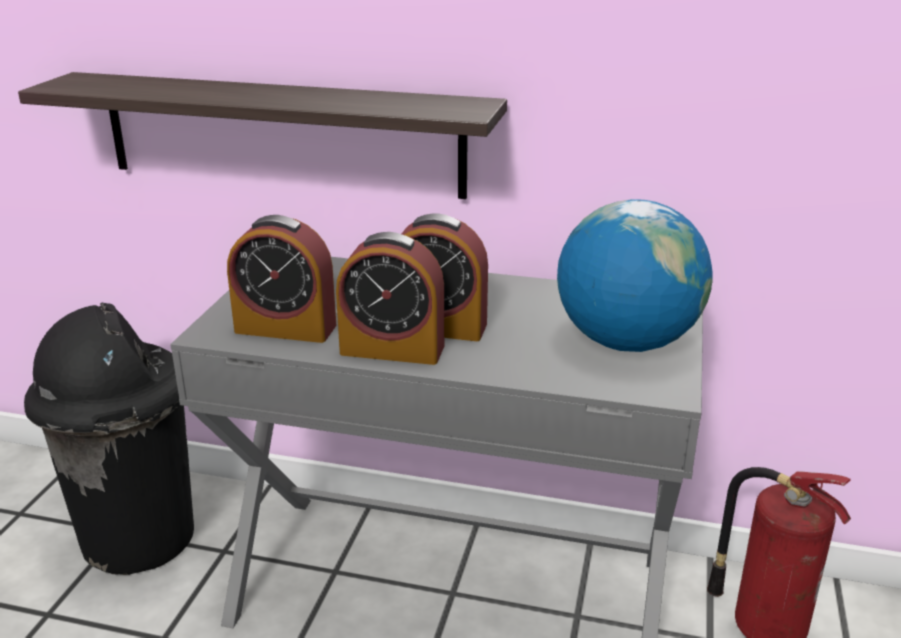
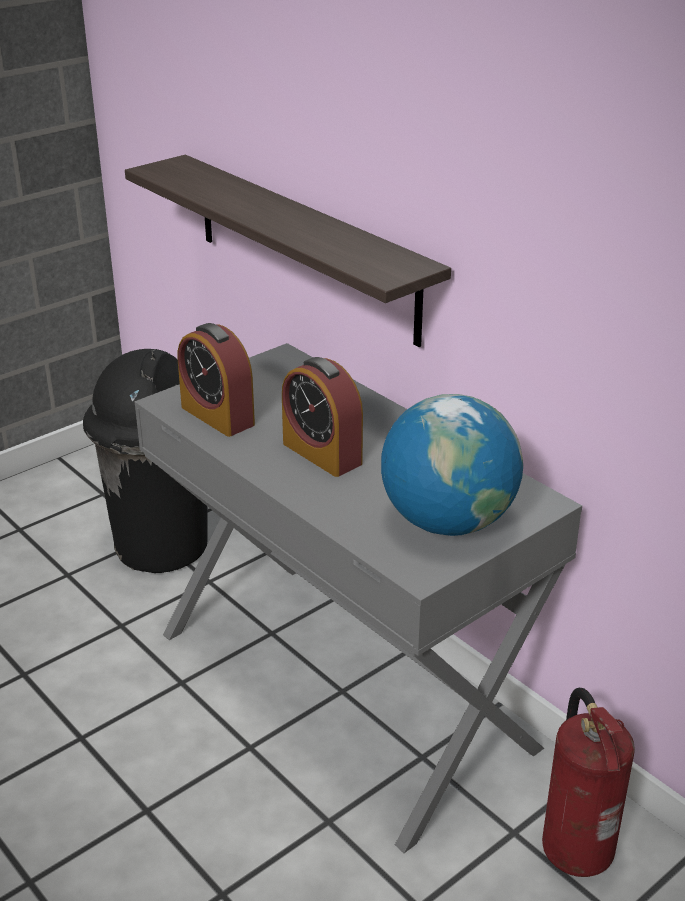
camera: 35 degrees right, 5 degrees up
(392, 349) = (267, 460): alarm clock -> none

